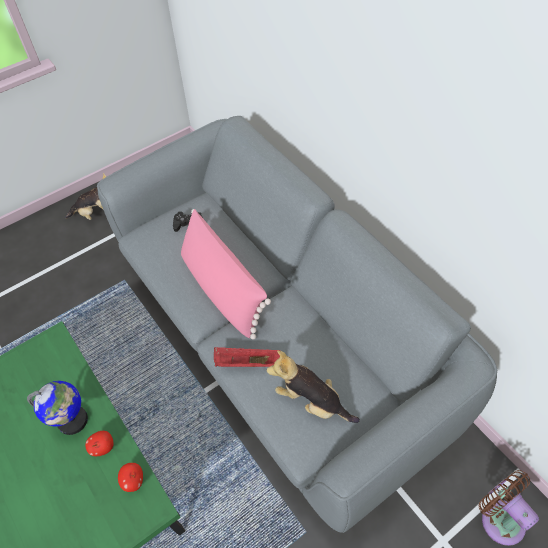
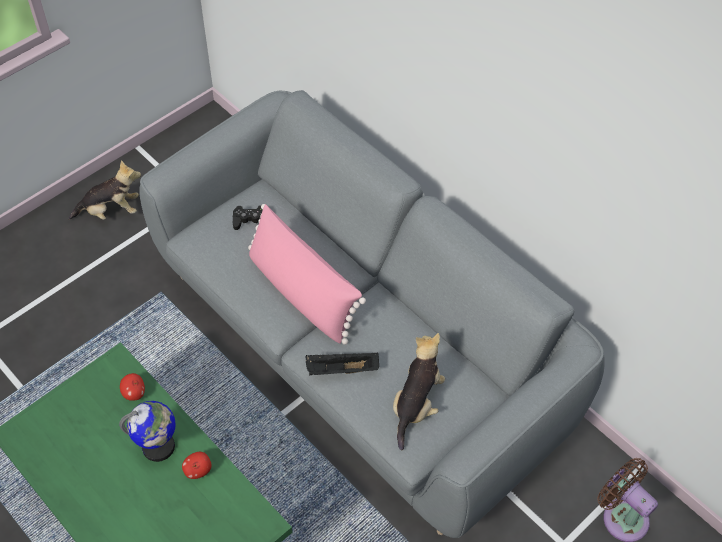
camera: 10 degrees left, 0 degrees up
(133, 480) = (238, 500): apple -> apple (134, 393)
(246, 363) = (341, 370): red tray -> black tray
(311, 401) = (416, 404): plush toy -> plush toy turned 90 degrees clockwise

